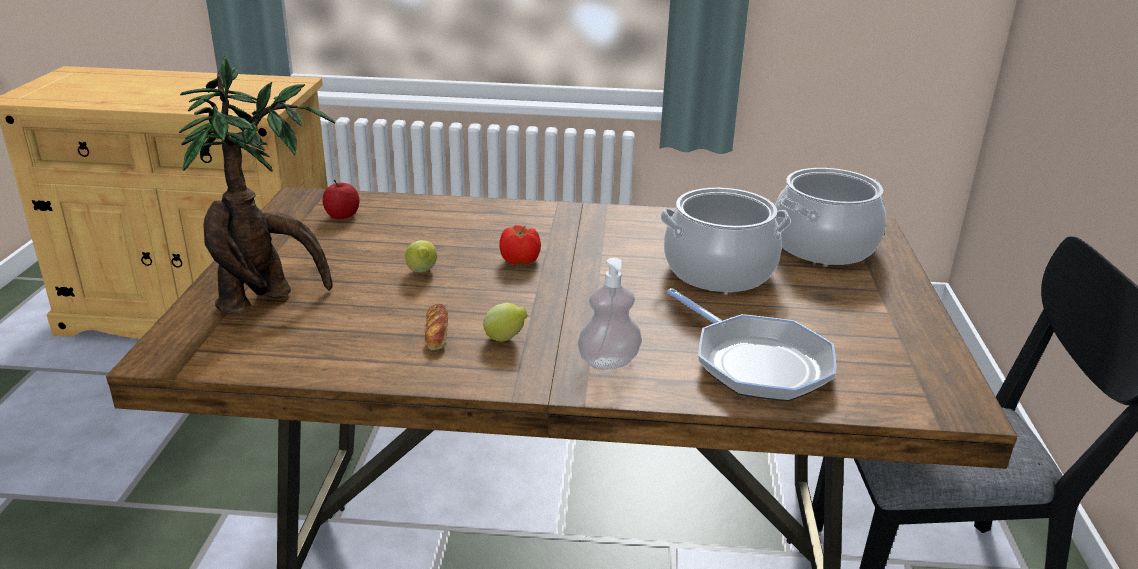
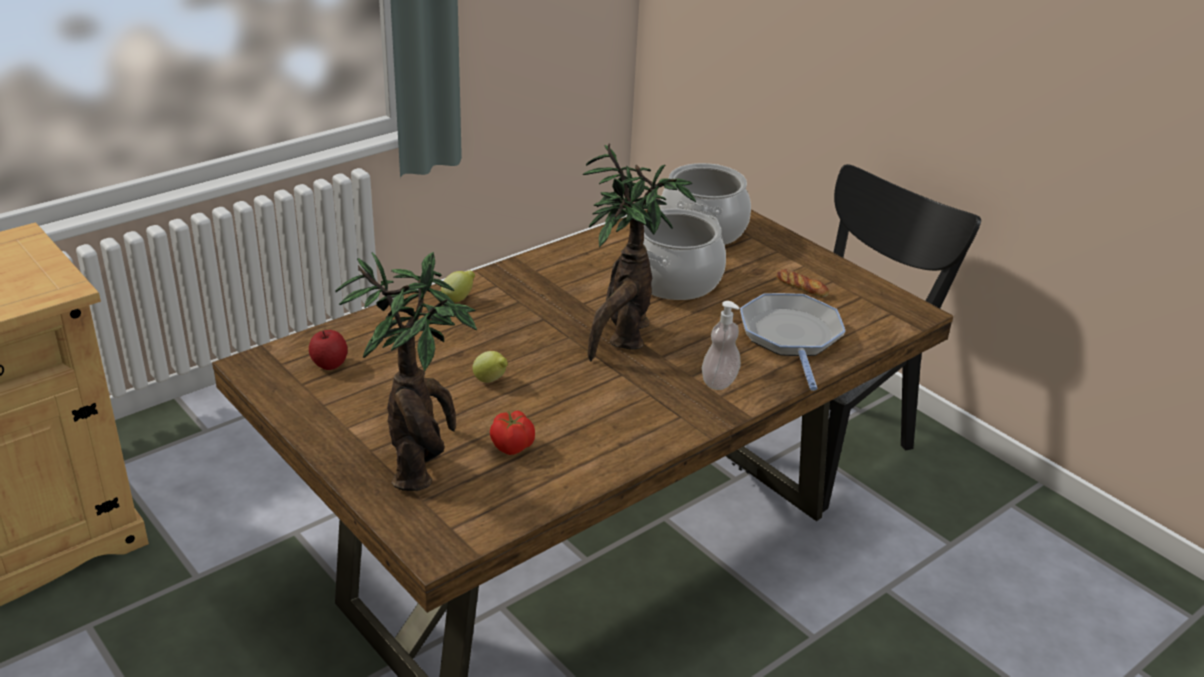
camera: 45 degrees left, 5 degrees up
(437, 332) = (586, 419): bread -> bread (801, 287)
(506, 339) = (637, 400): lemon -> lemon (458, 299)
(520, 261) = (540, 335): tomato -> tomato (512, 447)
(584, 292) = (623, 339): none -> potted plant
(756, 363) = (791, 337): frying pan -> frying pan turned 105 degrees counterclockwise

